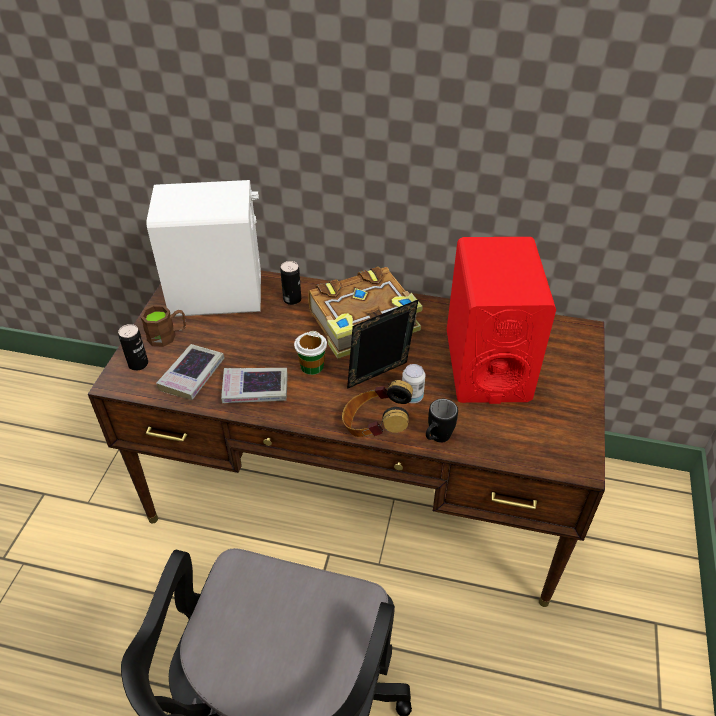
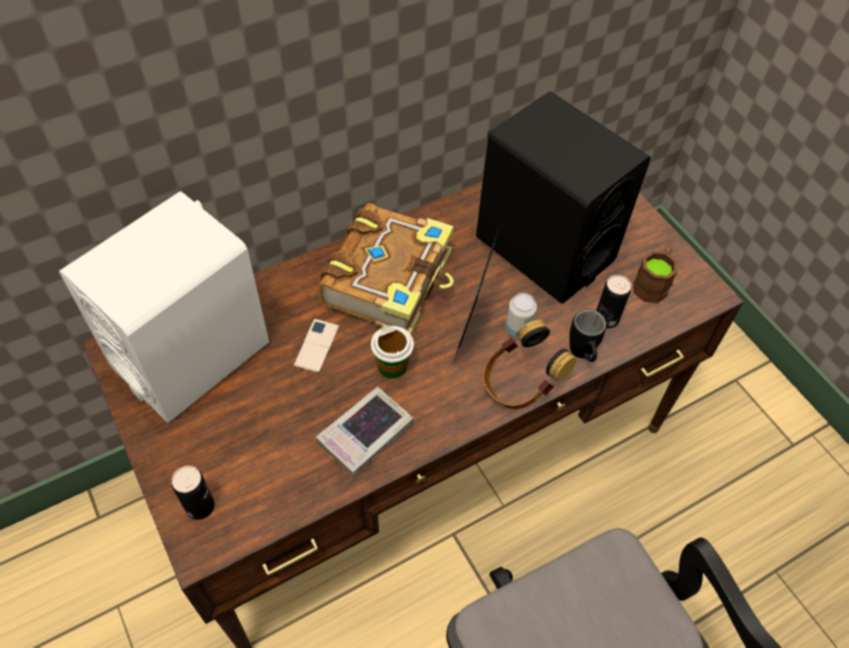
camera: 45 degrees left, 10 degrees up
(167, 335) = (193, 447): brown mug -> brown mug (652, 283)
(192, 375) = (280, 471): book -> none
(283, 330) = (316, 346): none -> phone
(292, 299) = (284, 304): can -> can (606, 319)
(487, 365) = (544, 249): red speaker -> black speaker

